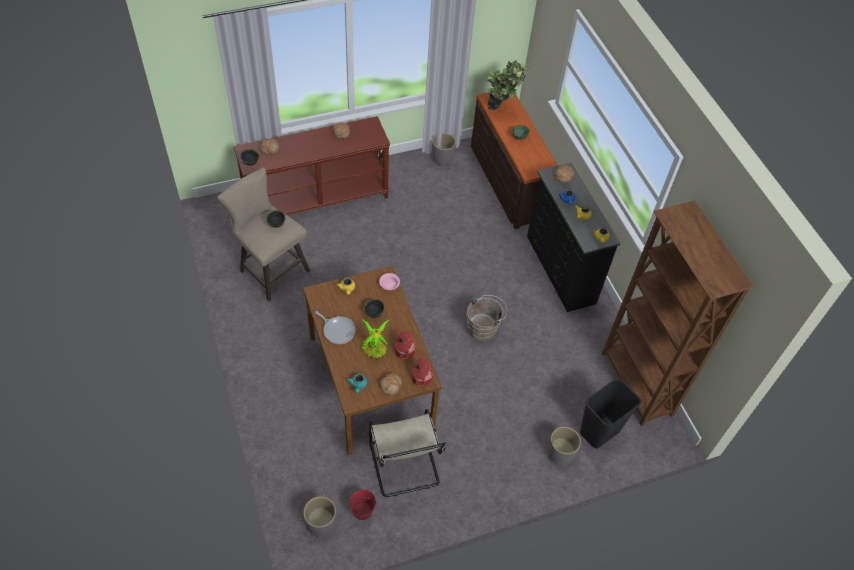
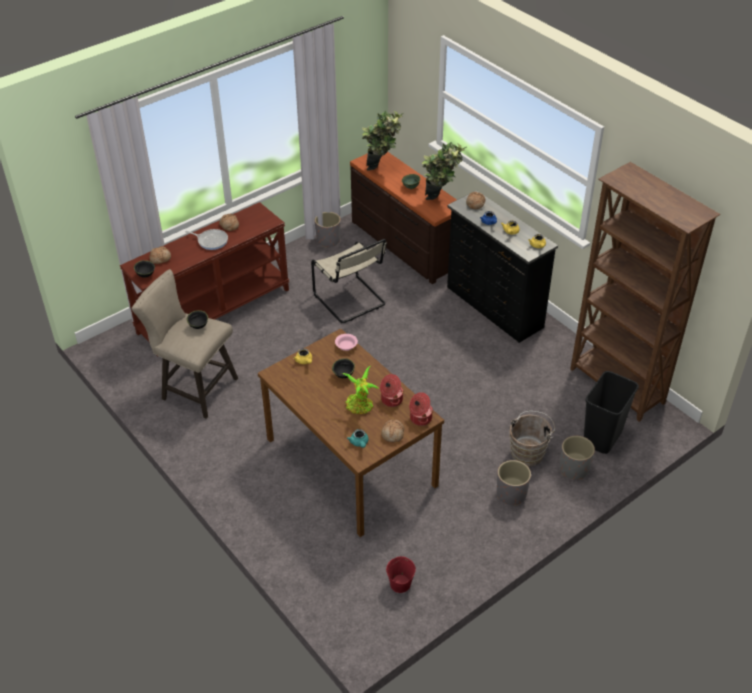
camera: 15 degrees left, 10 degrees down
(321, 523) = (362, 609): grey planter -> grey planter (511, 494)
(338, 330) = (313, 400): frying pan -> frying pan (211, 241)
(405, 466) = (424, 529): beige chair -> beige chair (351, 301)
(484, 328) = (444, 380): brown bucket -> brown bucket (528, 452)
(540, 160) = (441, 201): none -> potted plant

